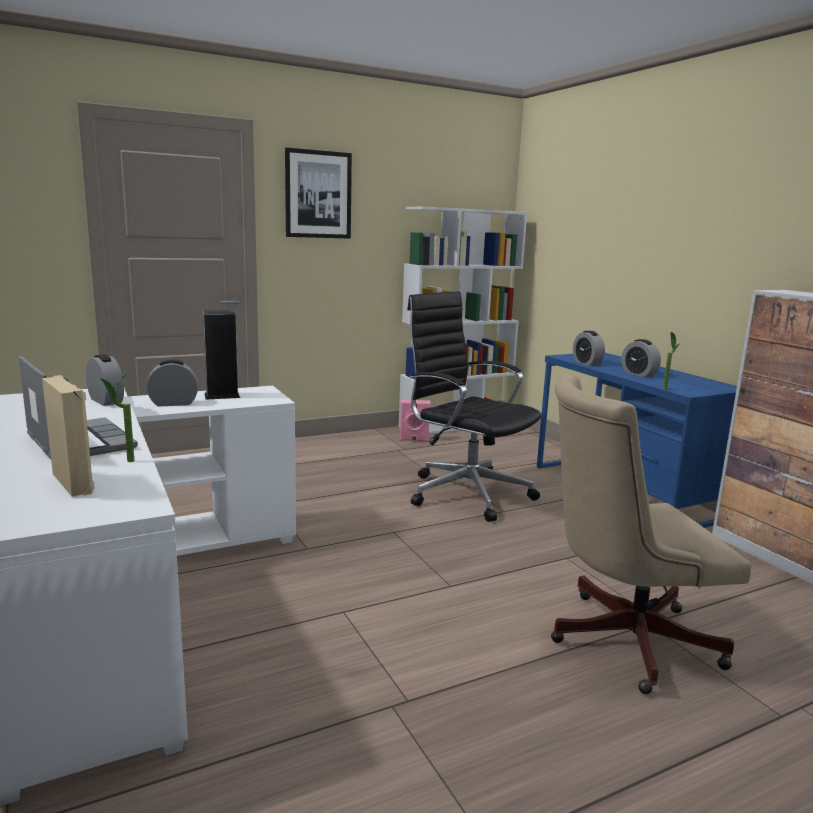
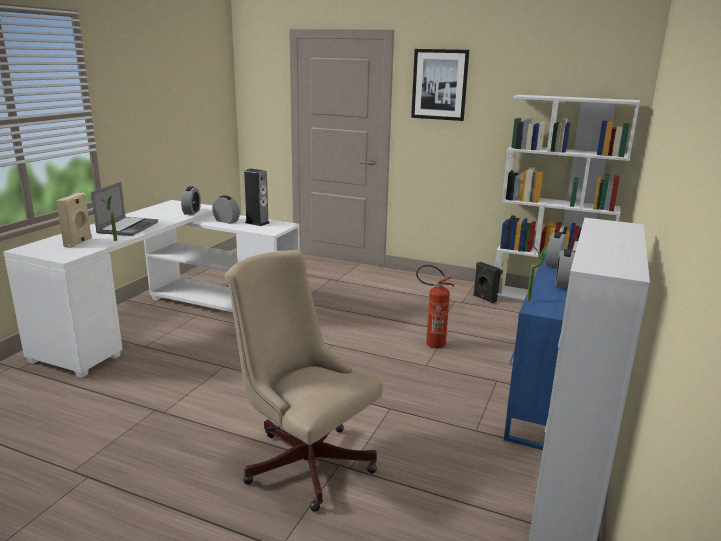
camera: 50 degrees right, 5 degrees up
(414, 440) = (484, 299): pink speaker -> black speaker
(466, 492) = (430, 344): black office chair -> fire extinguisher

